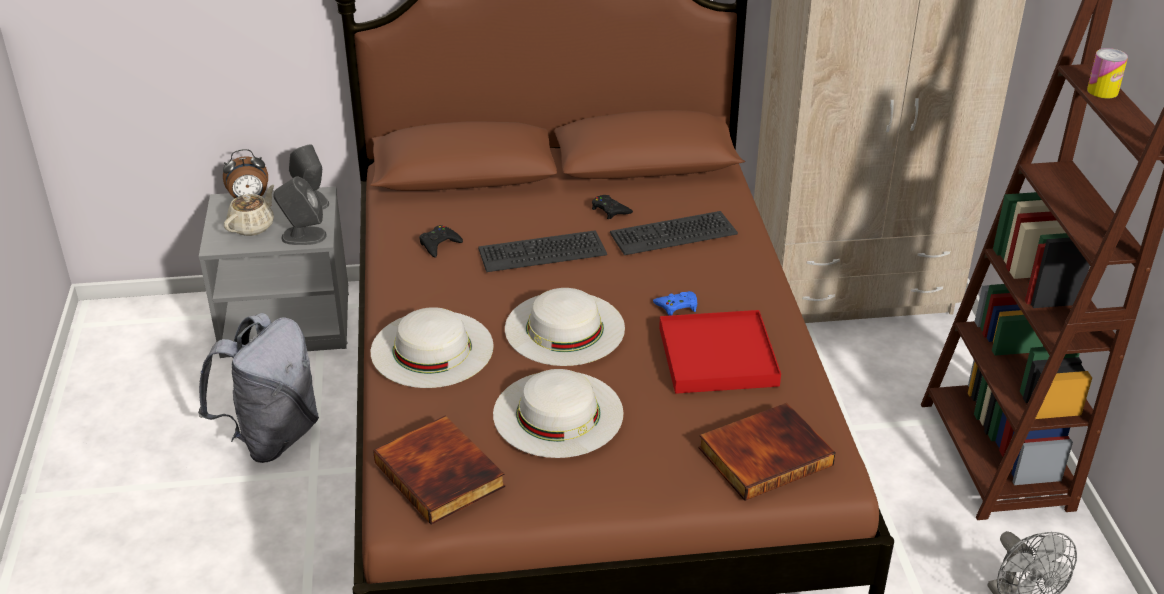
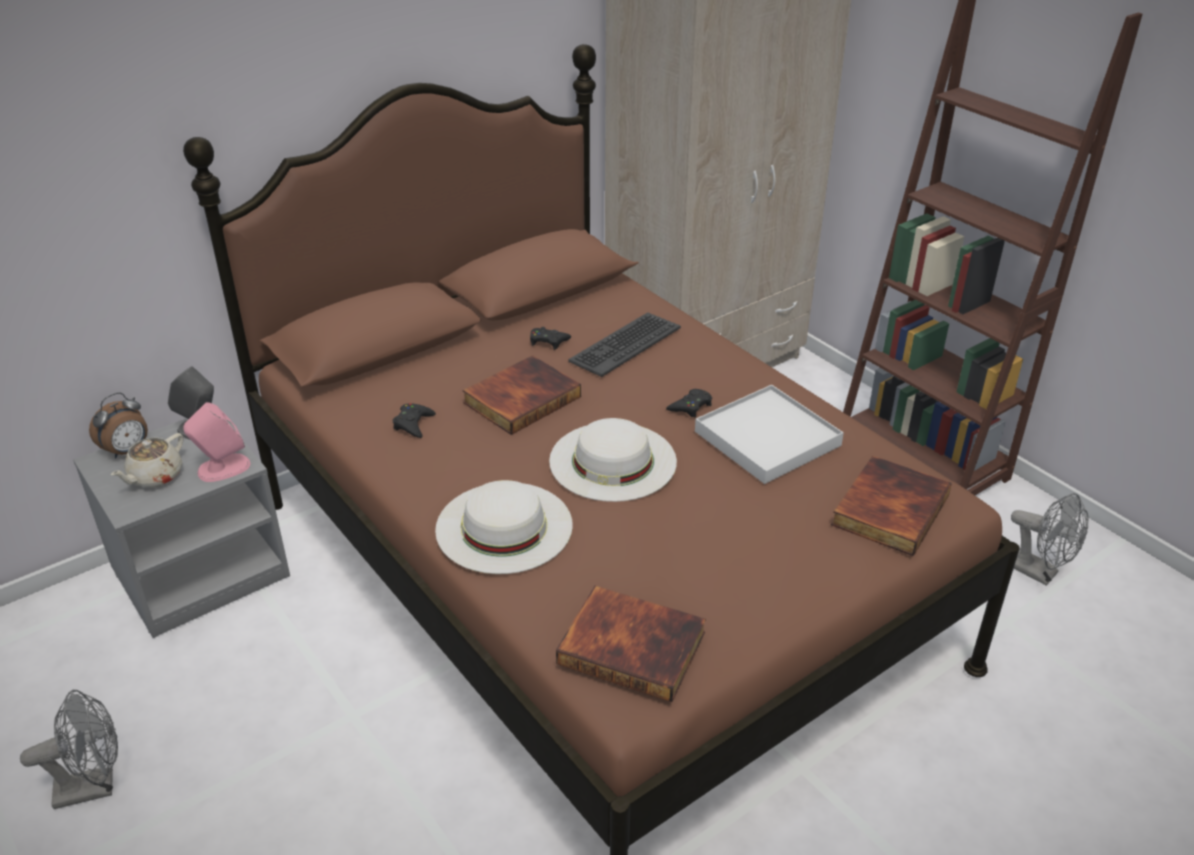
camera: 30 degrees left, 0 degrees up
(113, 447) = (94, 786): none -> grey fan
(252, 226) = (155, 476): beige teapot -> beige teapot turned 150 degrees counterclockwise
(272, 437) = (278, 697): grey backpack -> none
(303, 236) = (223, 468): grey speaker -> pink speaker
(542, 252) = (521, 398): keyboard -> book
(558, 413) = (685, 542): white hat -> none
(677, 306) = (690, 406): blue game controller -> black game controller
(718, 356) = (767, 438): red tray -> white tray
(1102, 91) = (991, 105): can -> none

